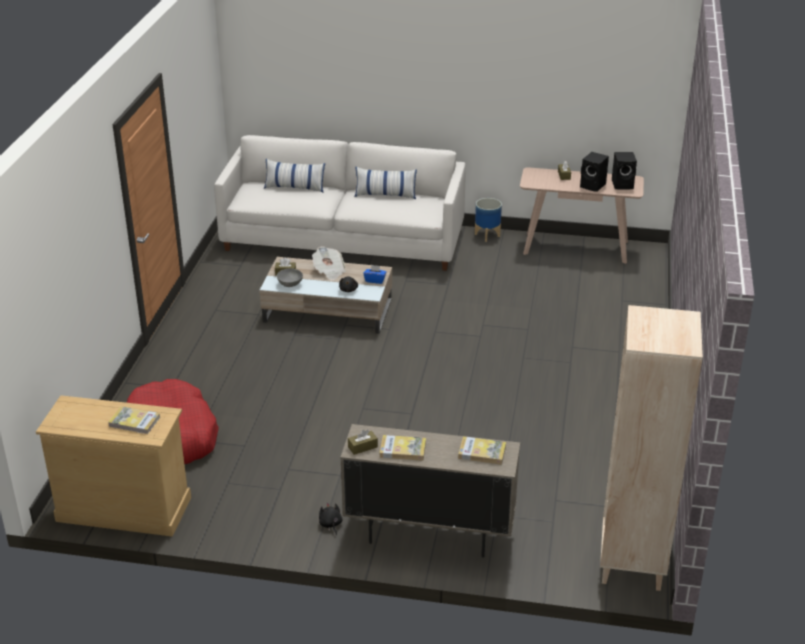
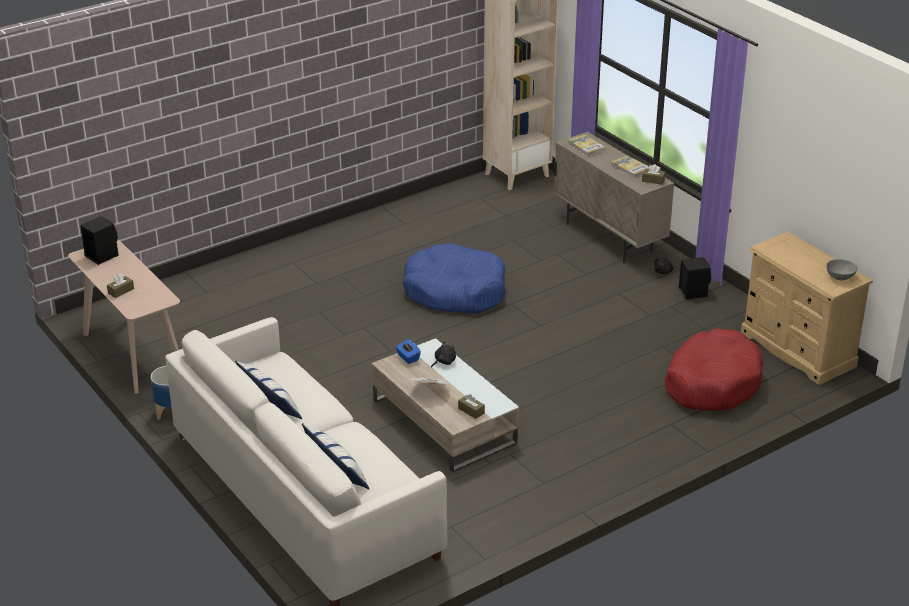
camera: 135 degrees left, 0 degrees up
(134, 422) = (793, 253): book -> none
(290, 284) = (484, 396): grey bowl -> grey bowl (840, 277)
(468, 398) = (455, 291): none -> blue dog bed
(593, 186) = (125, 268): black speaker -> black speaker (693, 292)

